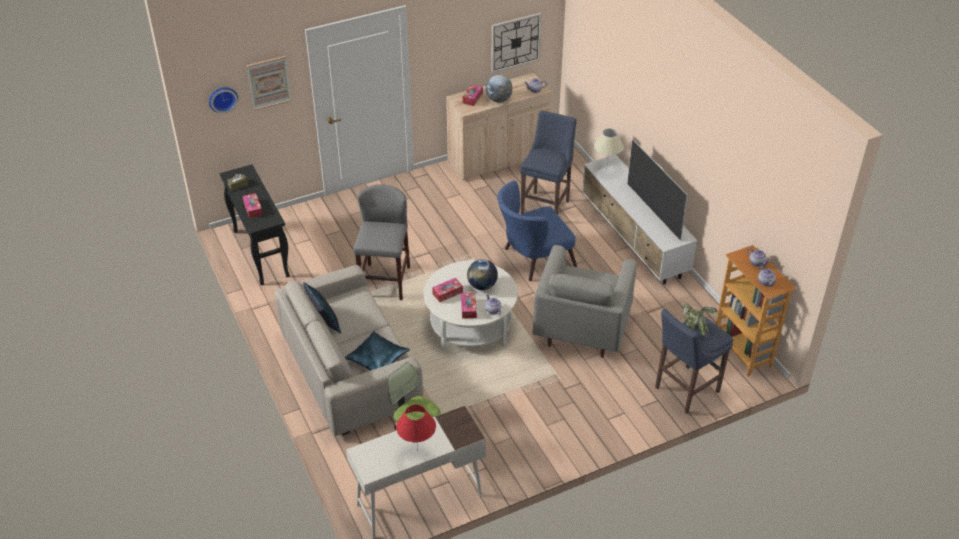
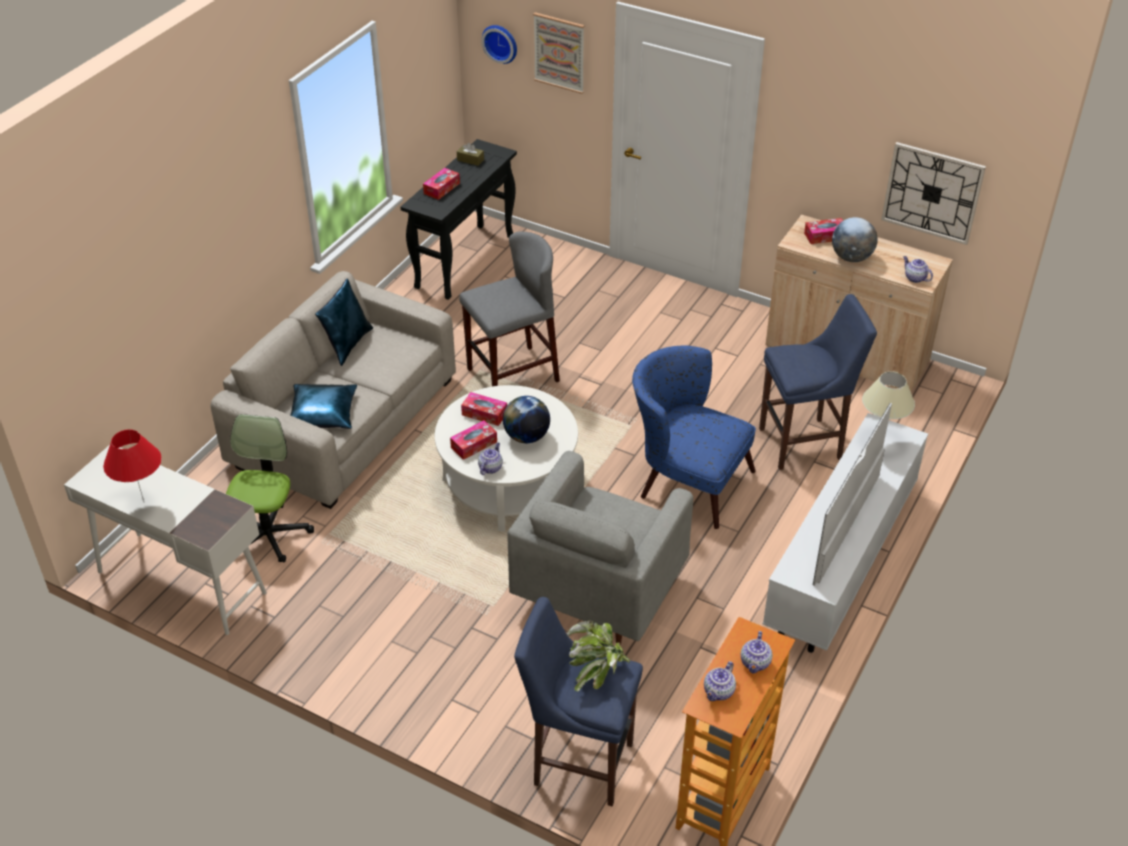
camera: 55 degrees right, 0 degrees up
(581, 329) = (599, 592): grey armchair -> grey armchair turned 45 degrees counterclockwise

